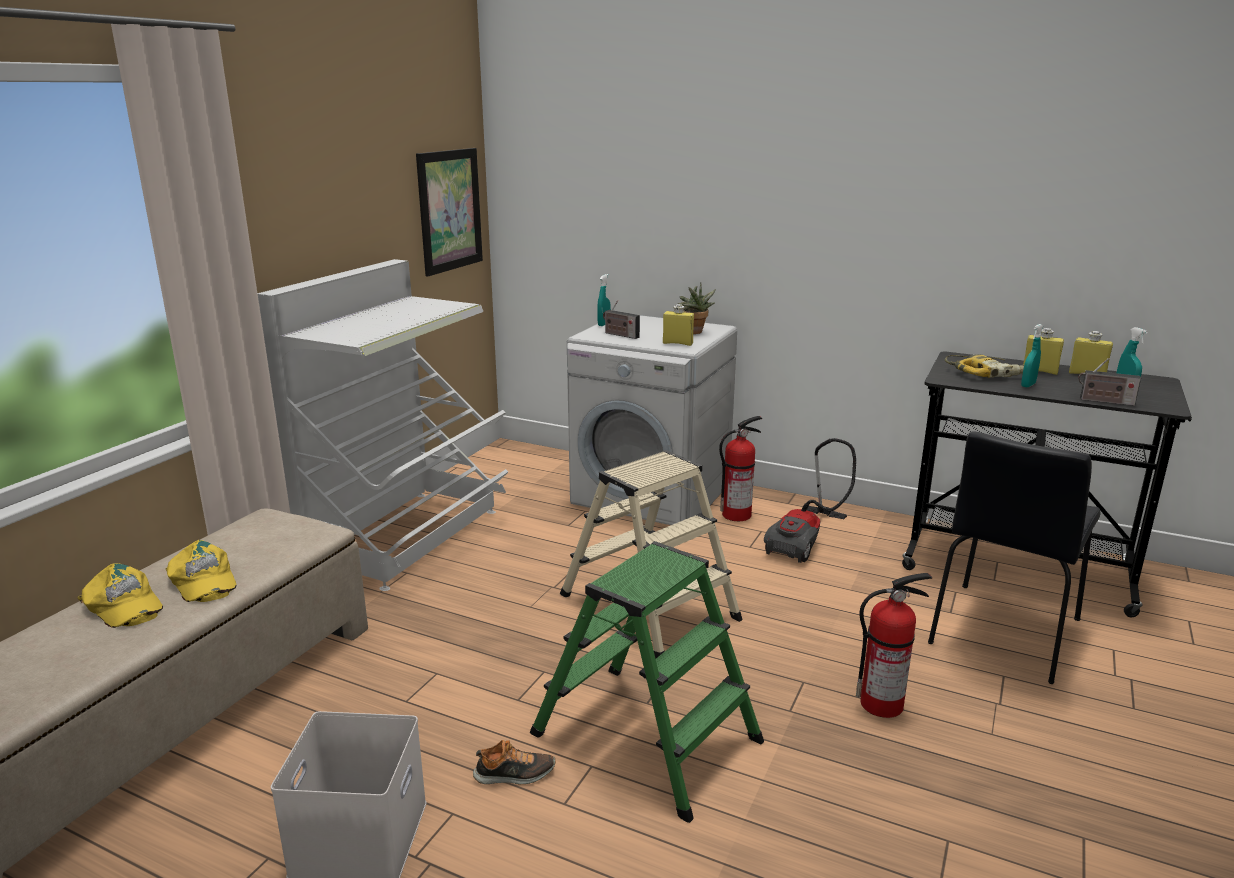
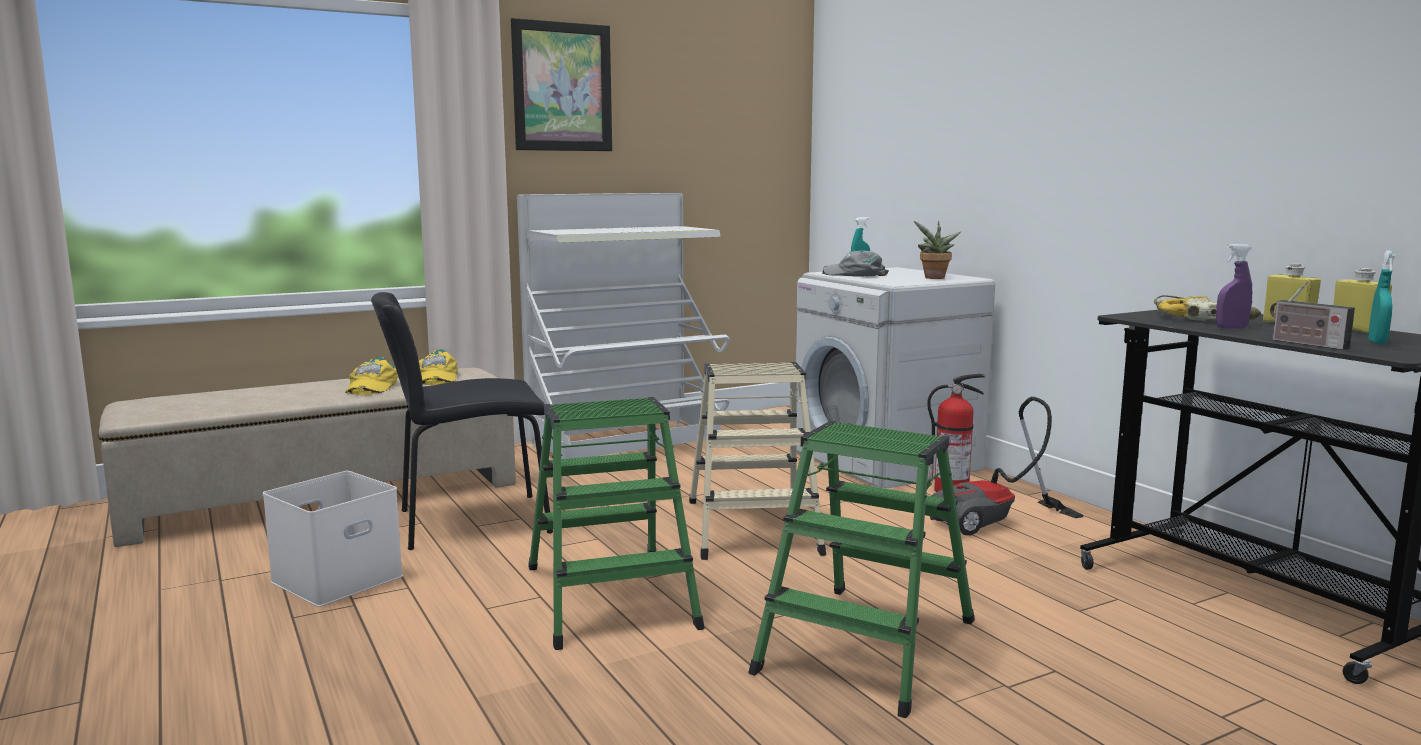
camera: 35 degrees right, 10 degrees down
(123, 605) = (311, 387): yellow cap -> yellow cap (435, 377)
(450, 210) = (756, 160): picture -> picture (562, 87)
(514, 774) = (480, 583): shoe -> none
(620, 335) = (855, 274): radio -> grey cap
(677, 343) = (895, 281): yellow bottle -> none
(883, 703) = (868, 644): fire extinguisher -> green step ladder
(1003, 634) = (1118, 643): black chair -> black chair (468, 522)
(1028, 385) = (1231, 328): turquoise spray bottle -> purple spray bottle

